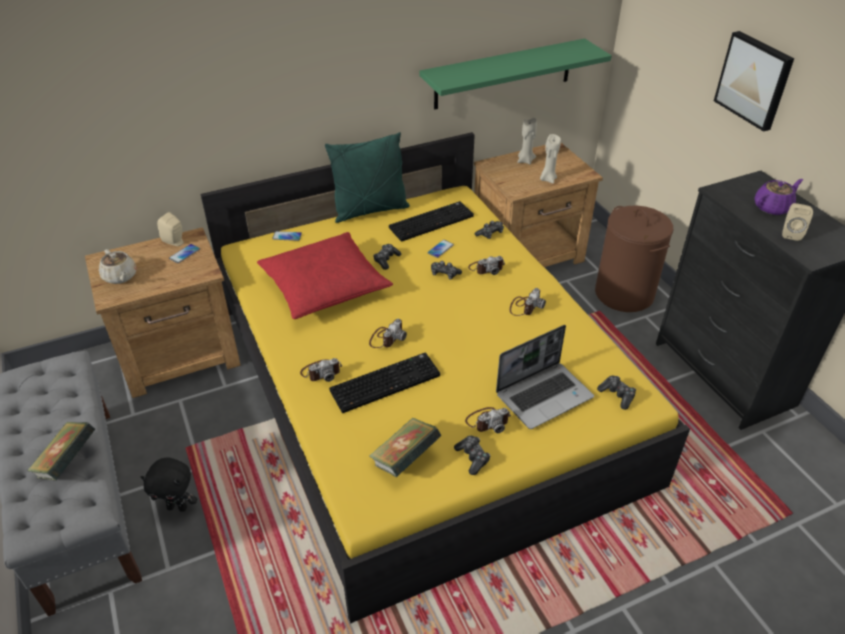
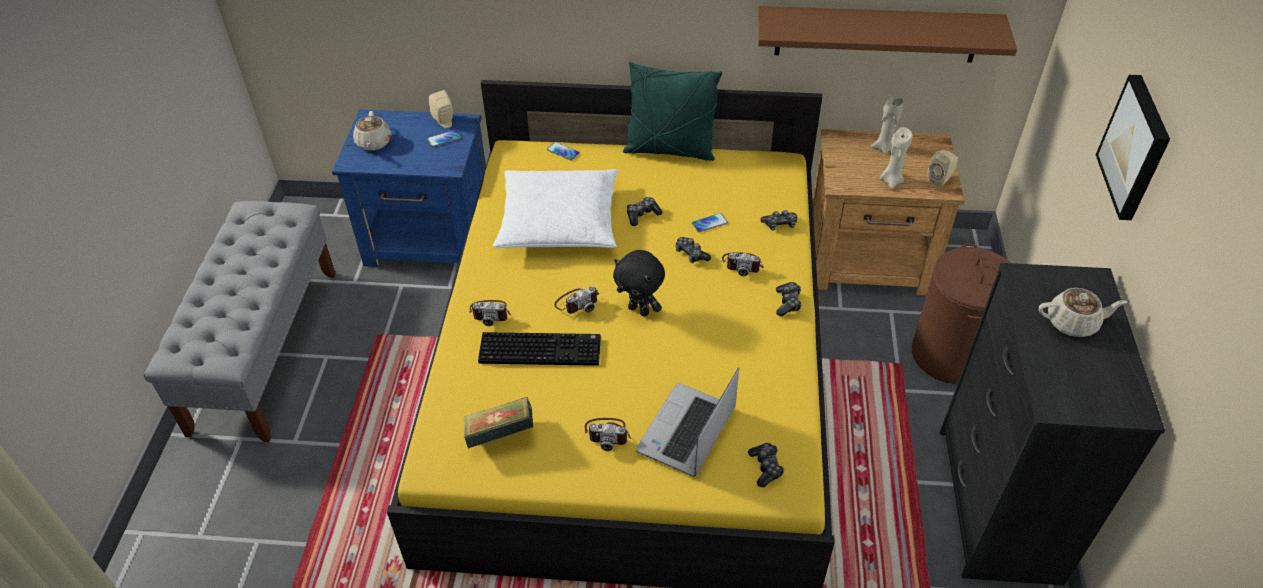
camera: 30 degrees right, 5 degrees up
(68, 463) = (235, 308): book -> none
(178, 507) = (336, 388): black plush toy -> black plush toy (639, 310)
(181, 354) = (431, 238): brown nightstand -> blue nightstand
(324, 285) = (558, 221): red pillow -> white pillow
(431, 221) = (725, 186): keyboard -> none
(472, 457) = (564, 463): game controller -> game controller (787, 303)
(503, 74) = (876, 34): green shelf -> brown shelf
(525, 306) = (749, 325): camera -> none
(544, 395) = (687, 432): laptop -> laptop turned 120 degrees clockwise
(773, 207) = (1073, 323): purple teapot -> beige teapot
(791, 233) = (1061, 365): beige speaker -> beige speaker (940, 179)

